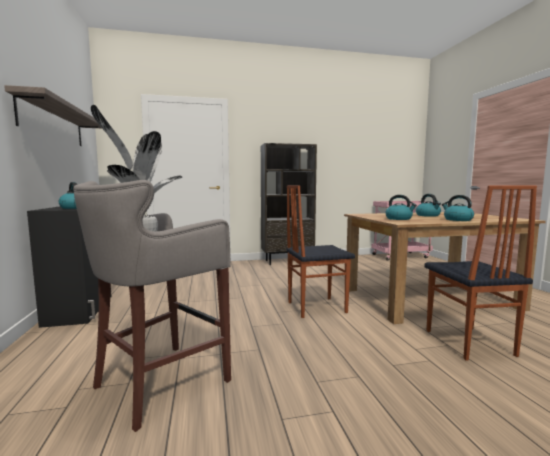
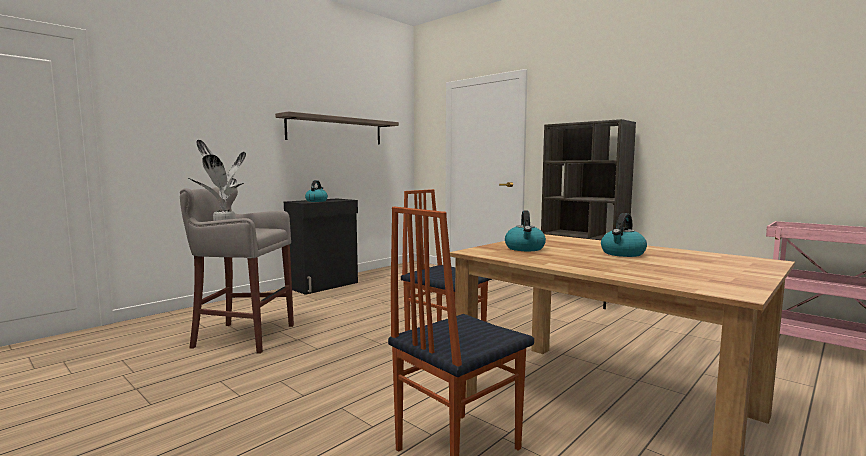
camera: 55 degrees right, 0 degrees up
(457, 220) = (586, 265): kettle -> none

